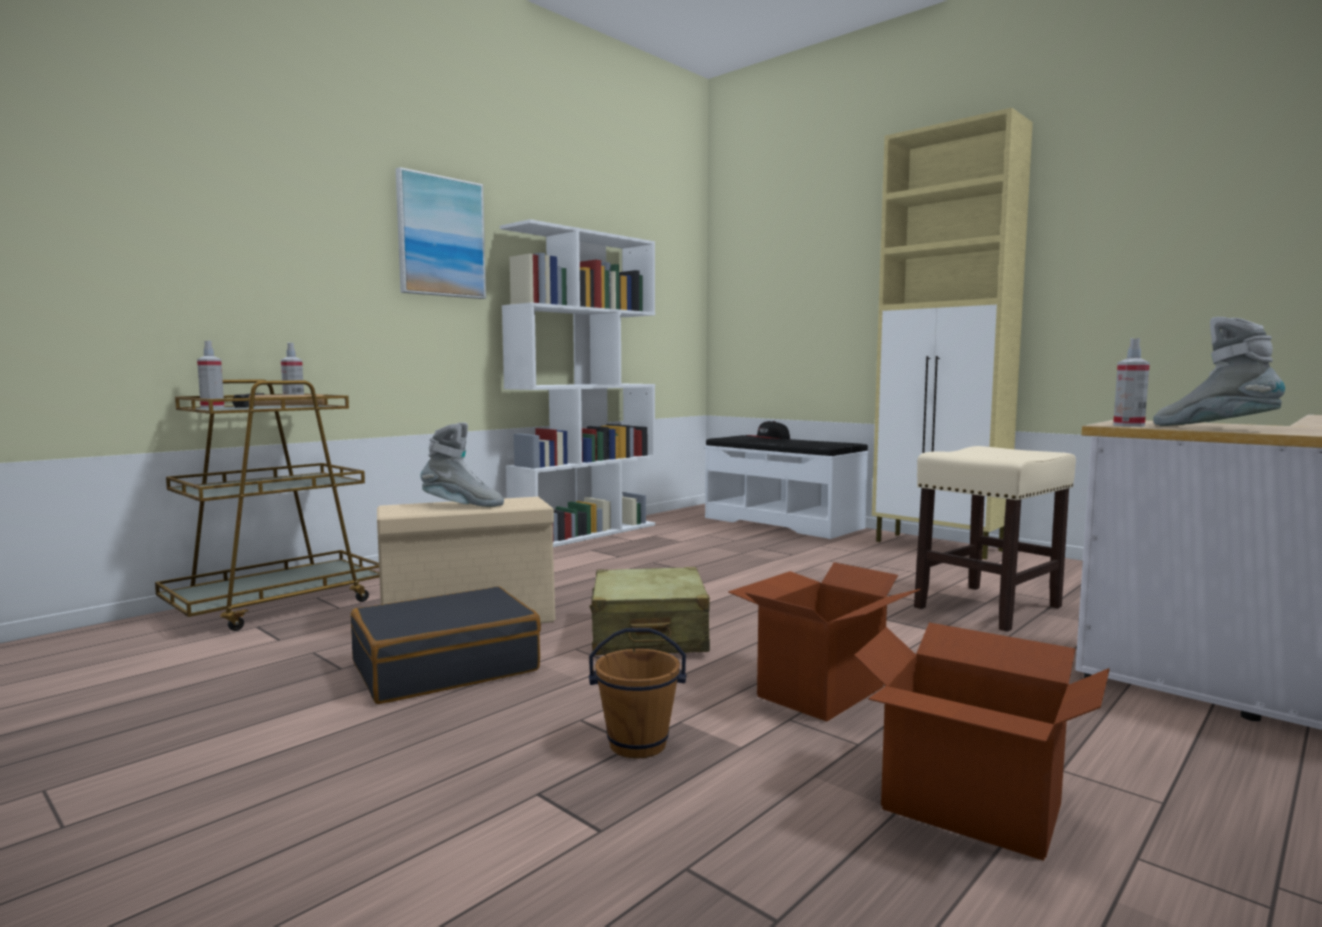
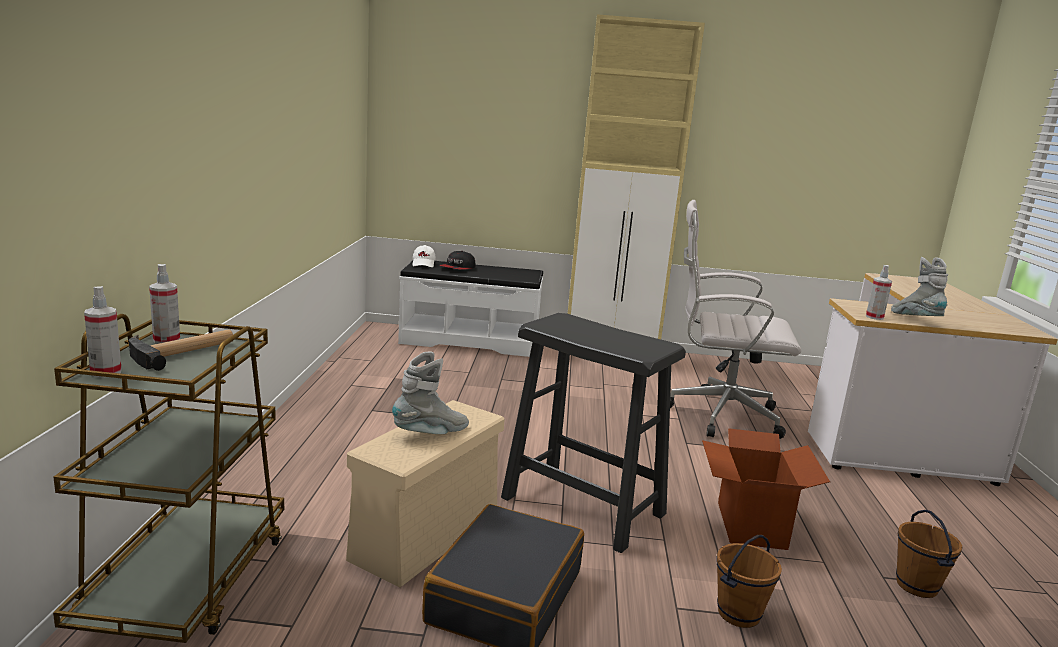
camera: 40 degrees left, 10 degrees up
(440, 237) = (226, 88): picture -> none
(585, 533) = (326, 386): white bookcase -> none
(648, 635) = (584, 506): beige suitcase -> black stool
(739, 436) = (424, 264): none -> white cap
(971, 808) = (917, 586): cardboard box -> brown bucket
(988, 606) = (718, 415): beige stool -> white office chair
(1213, 428) = (915, 319): grey boot -> grey boot turned 60 degrees clockwise

